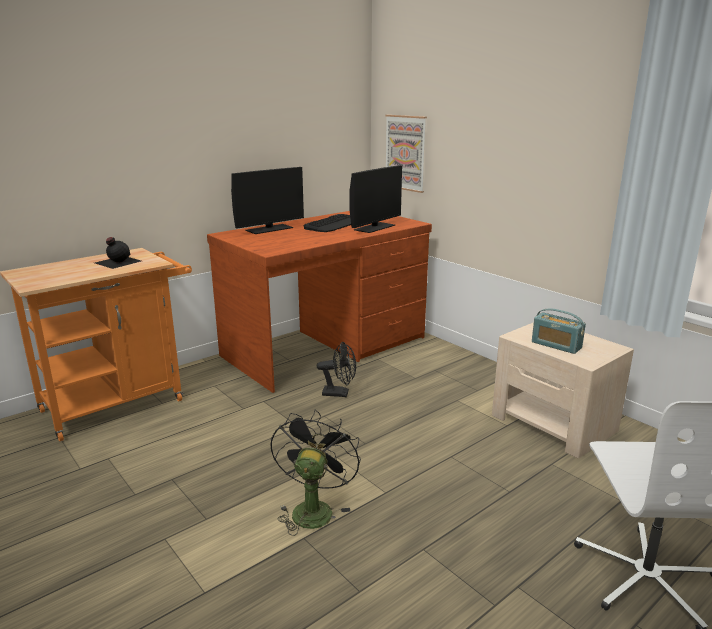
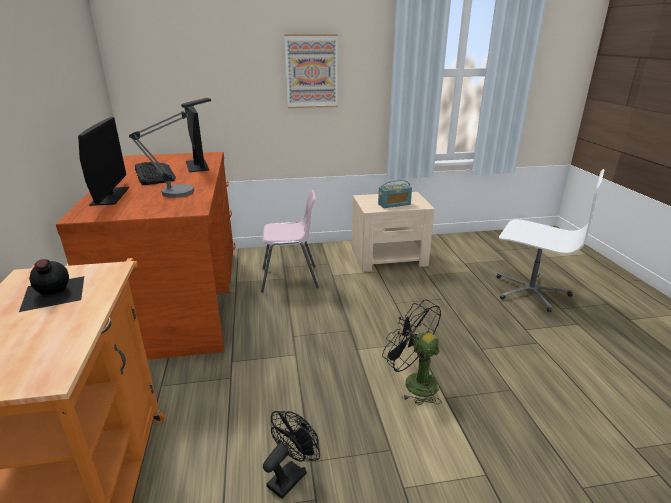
camera: 60 degrees left, 5 degrees up
(310, 239) = (185, 189): none -> table lamp
(340, 393) = (267, 317): black fan -> black fan (291, 475)
(405, 153) = (166, 91): picture -> picture (311, 71)
(418, 380) = (290, 278): none -> pink chair

